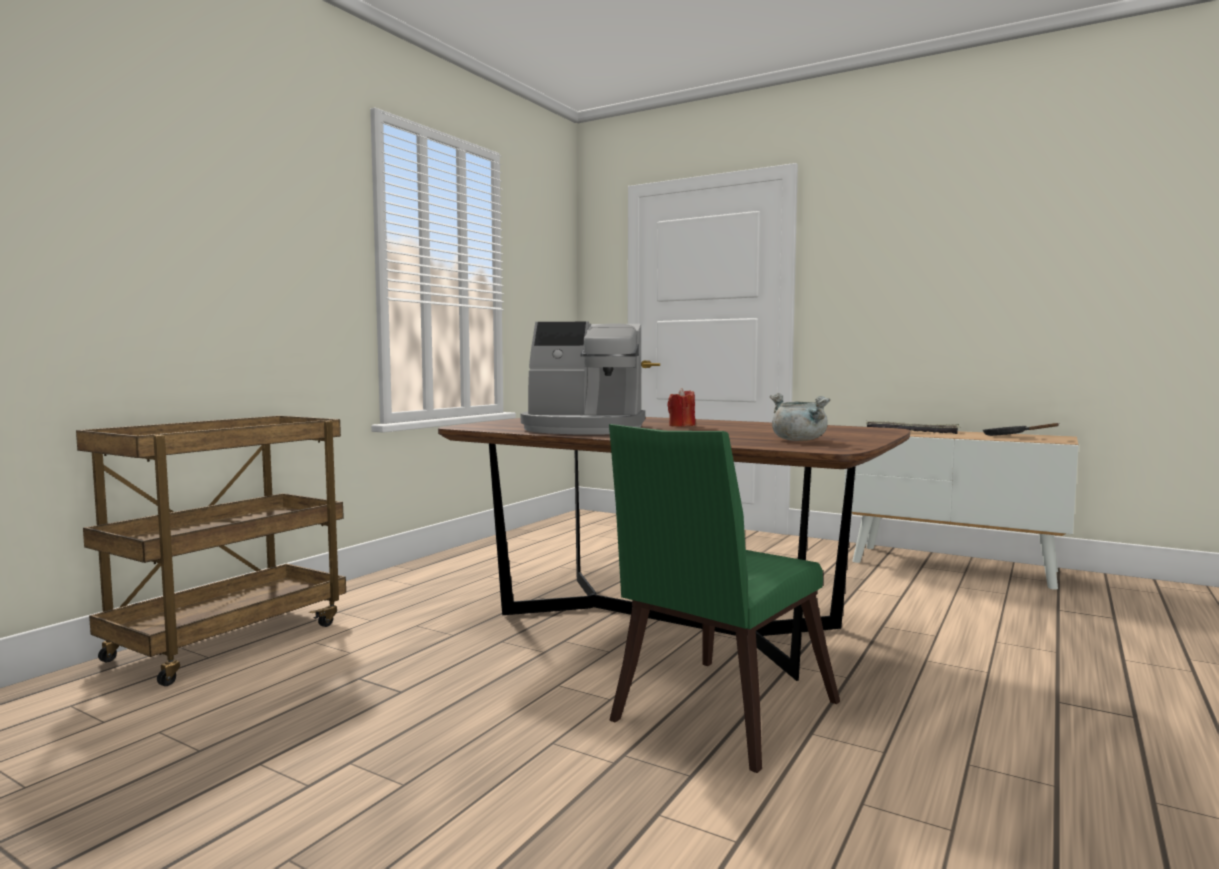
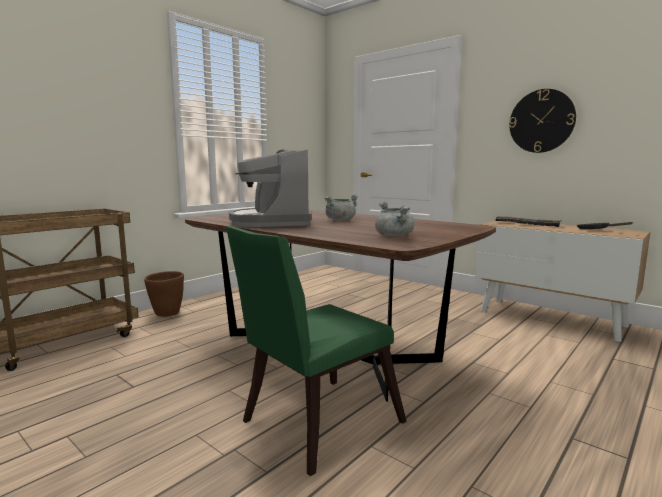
camera: 10 degrees right, 5 degrees up
(371, 590) = (167, 314): none -> brown planter
(584, 429) = (271, 222): coffee machine -> coffee machine turned 60 degrees clockwise
(681, 426) = (340, 220): red candle -> grey cooking pot
(919, 287) = (541, 121): none -> wall clock

